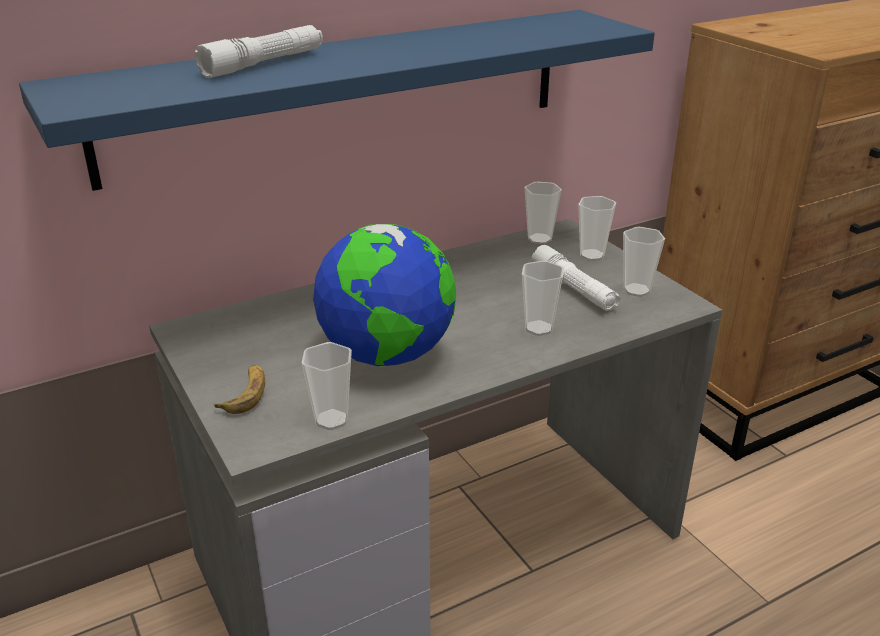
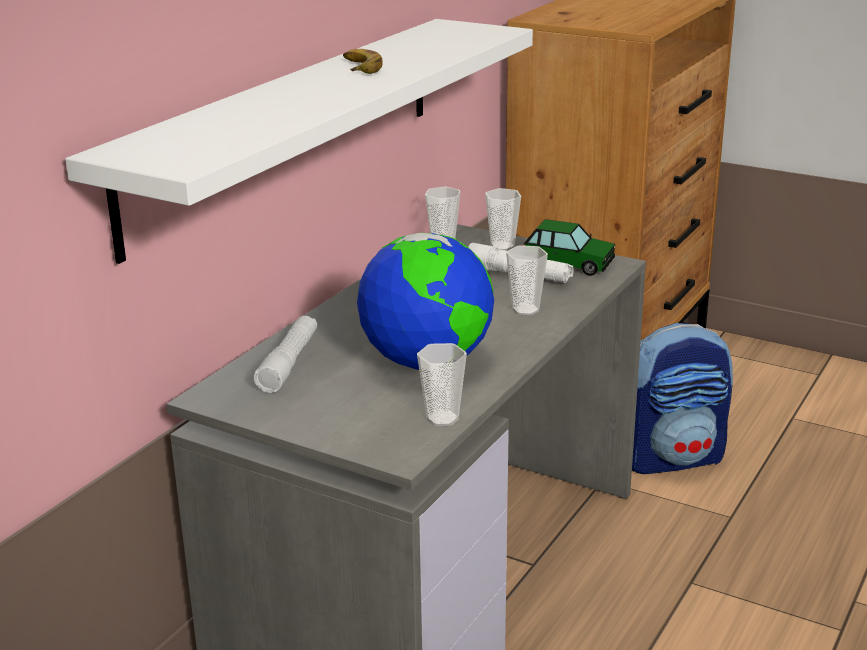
camera: 30 degrees left, 5 degrees down
(245, 394) = (342, 424): banana -> banana (359, 67)
(264, 64) = (268, 104): white flashlight -> white flashlight (289, 363)
(342, 93) = (289, 126): blue shelf -> white shelf
(636, 290) = (568, 263): cup -> toy car
(754, 513) = (672, 458): none -> backpack

